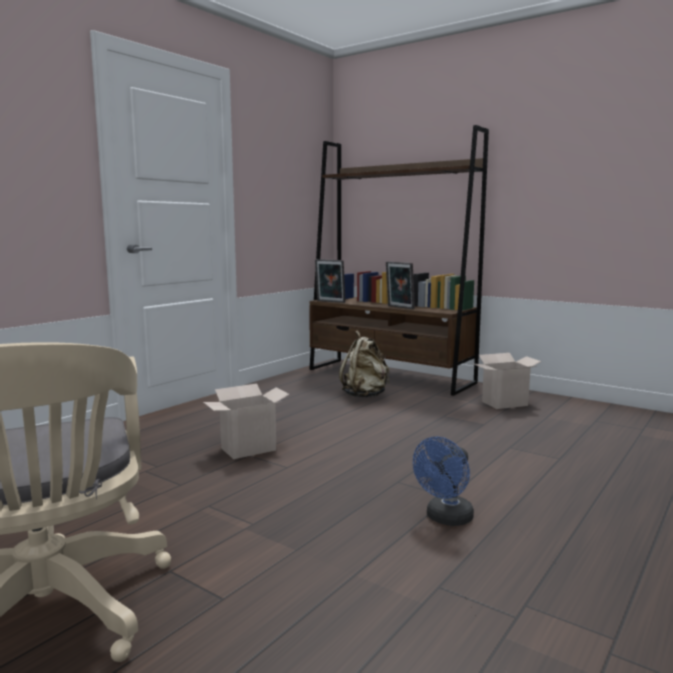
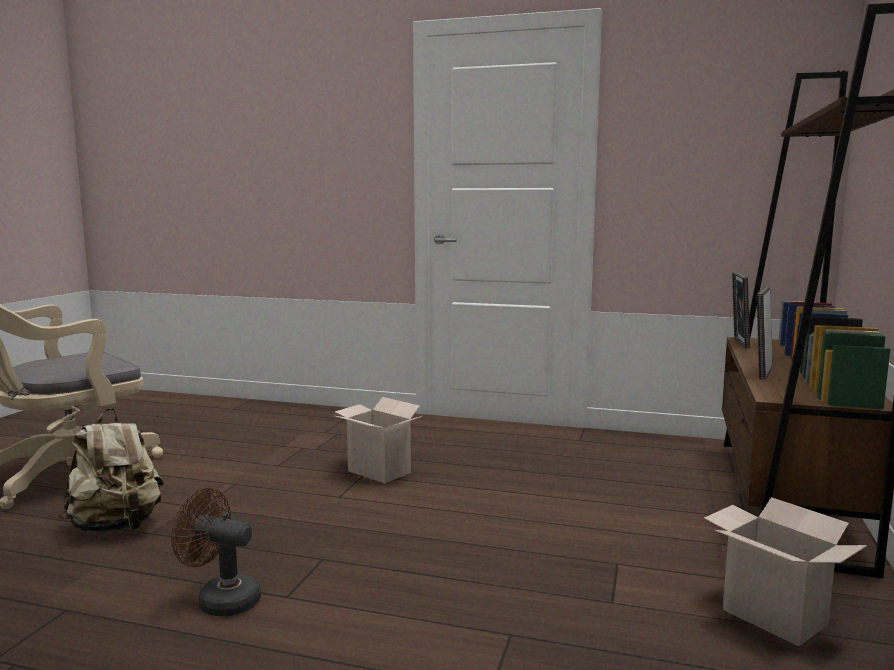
camera: 70 degrees right, 0 degrees up
(365, 396) = (645, 496): beige backpack -> beige backpack (116, 527)
(445, 519) = (220, 600): blue fan -> brown fan

